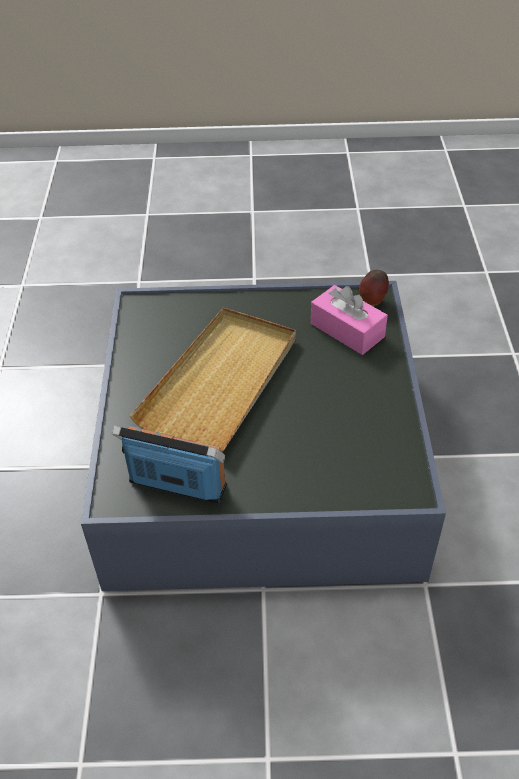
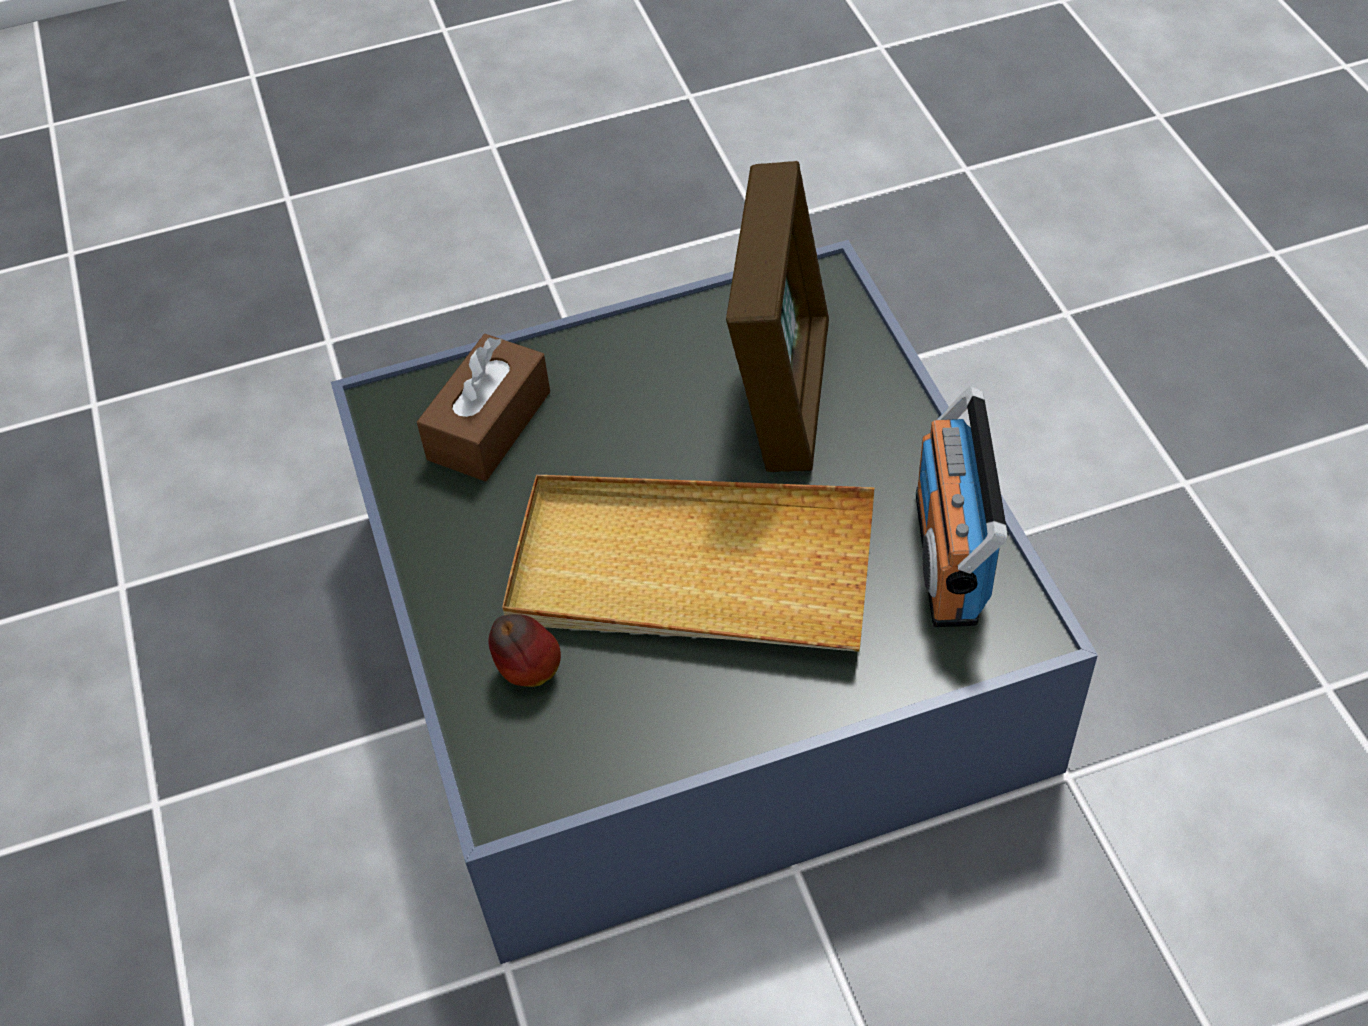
camera: 105 degrees left, 5 degrees up
(324, 447) = (782, 393): none -> picture frame
(347, 330) = (489, 425): pink tissue box -> brown tissue box
(372, 301) = (397, 407): apple -> apple (528, 672)

